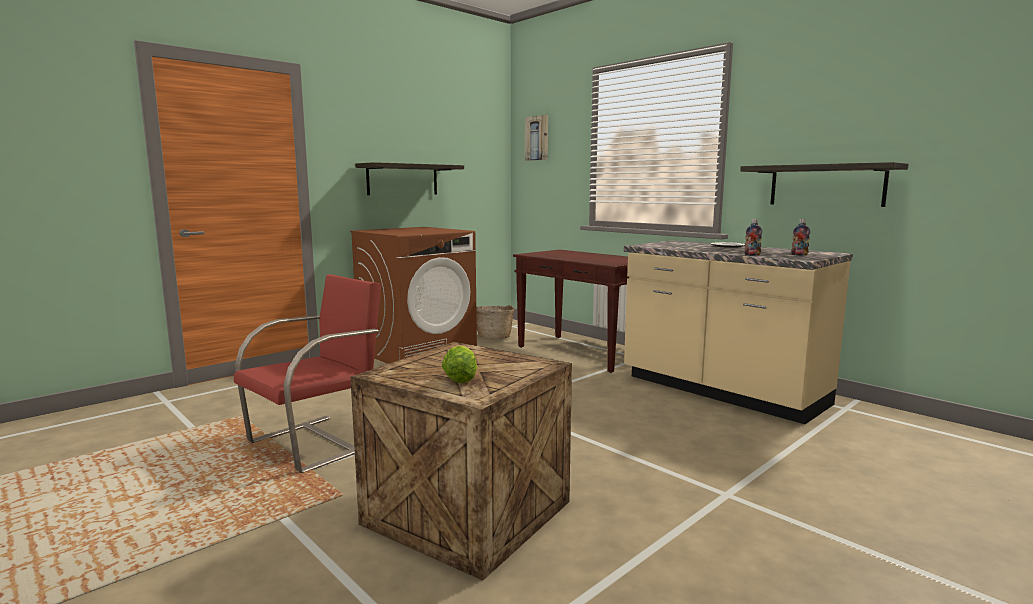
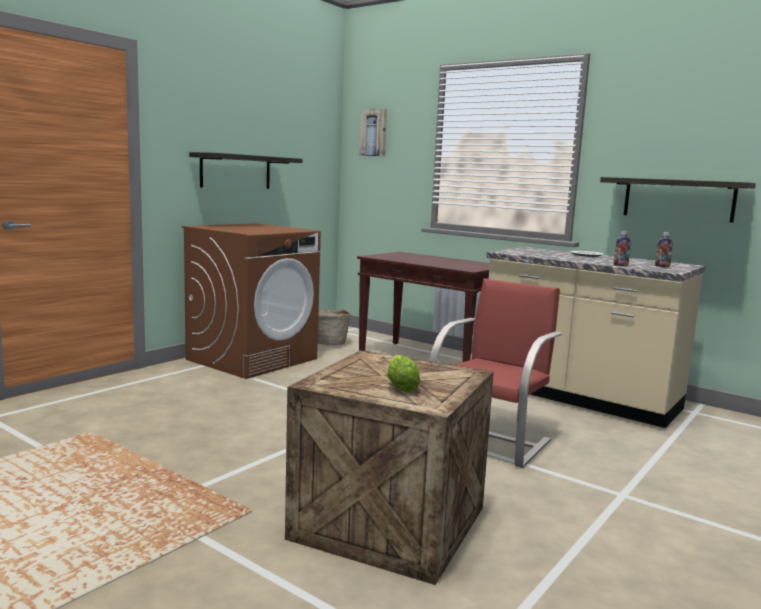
camera: 10 degrees left, 0 degrees up
(317, 442) = (194, 458): red chair -> red chair (491, 440)

